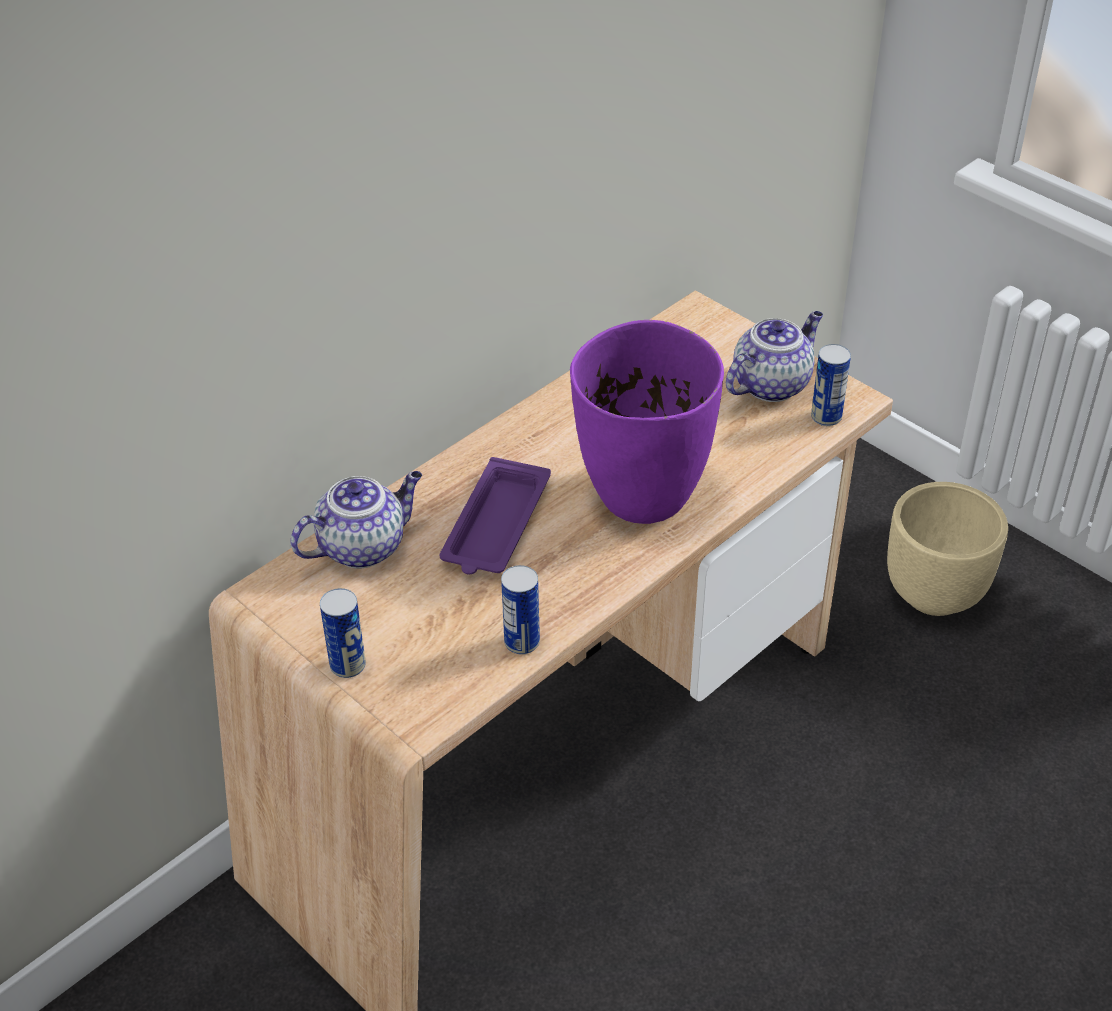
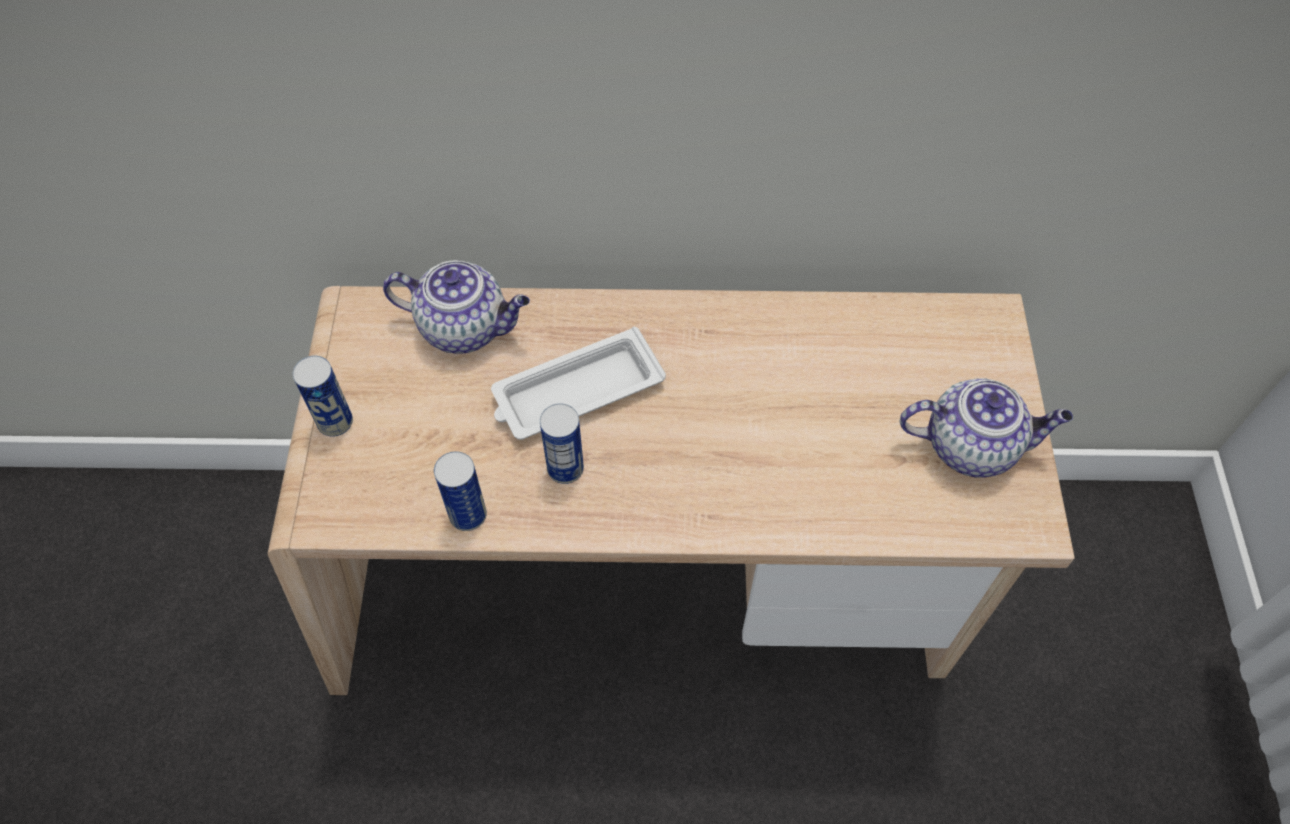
camera: 45 degrees right, 15 degrees up
(495, 526) = (575, 392): purple tray -> white tray
(643, 498) = (719, 465): purple vase -> none
(826, 417) = (982, 522): can -> can (565, 469)
(934, 596) = (1099, 717): beige planter -> none

